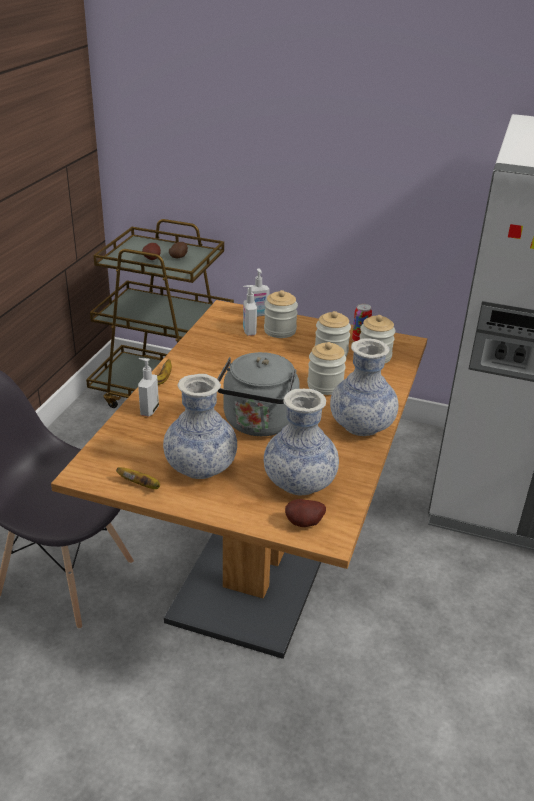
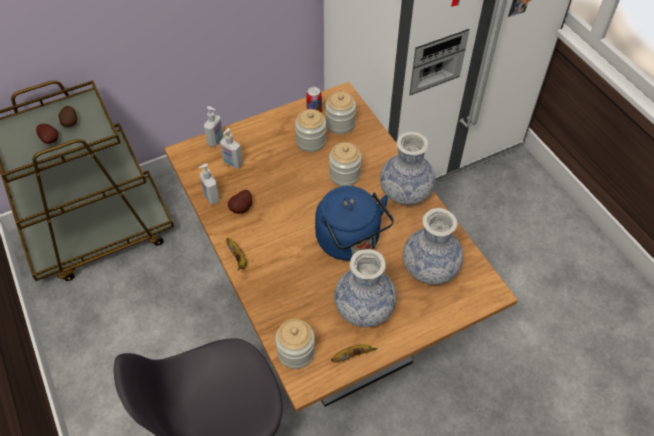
camera: 45 degrees left, 20 degrees up
(148, 410) = (268, 292): soap dispenser -> soap dispenser (211, 197)
(260, 424) = (350, 242): grey kettle -> blue kettle
(280, 331) = (252, 146): jar -> jar (296, 352)
(305, 524) = (470, 295): potato -> potato (242, 208)

